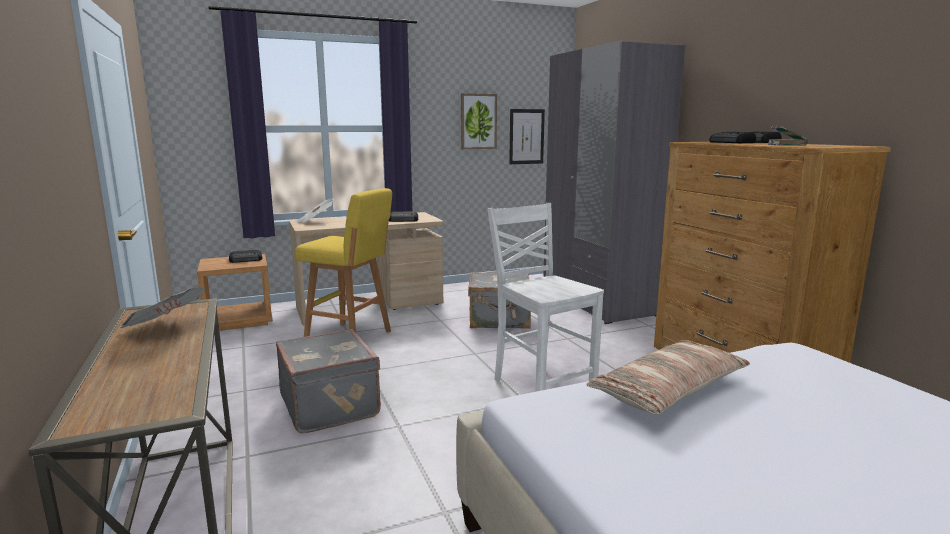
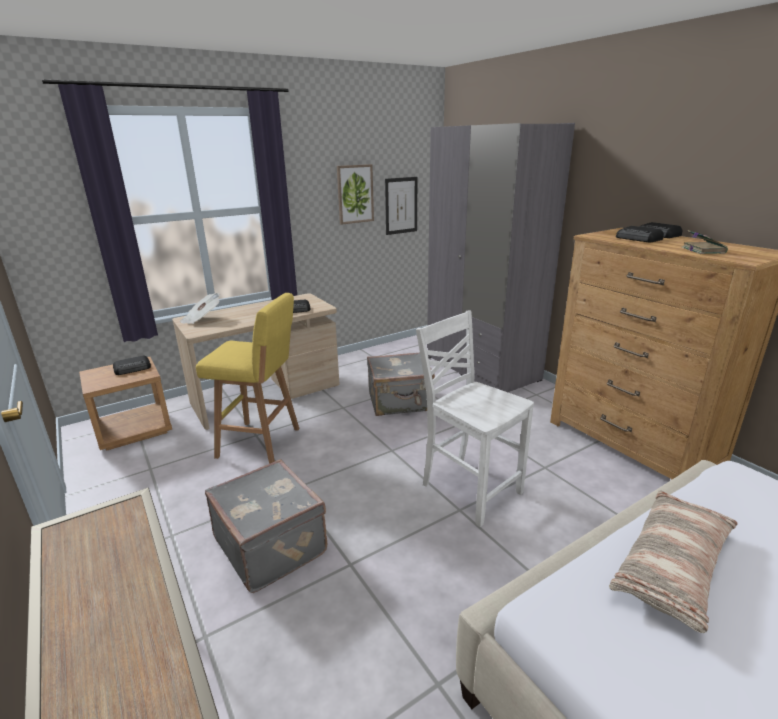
camera: 10 degrees left, 10 degrees up
(166, 328) = (109, 564): newspaper -> none

